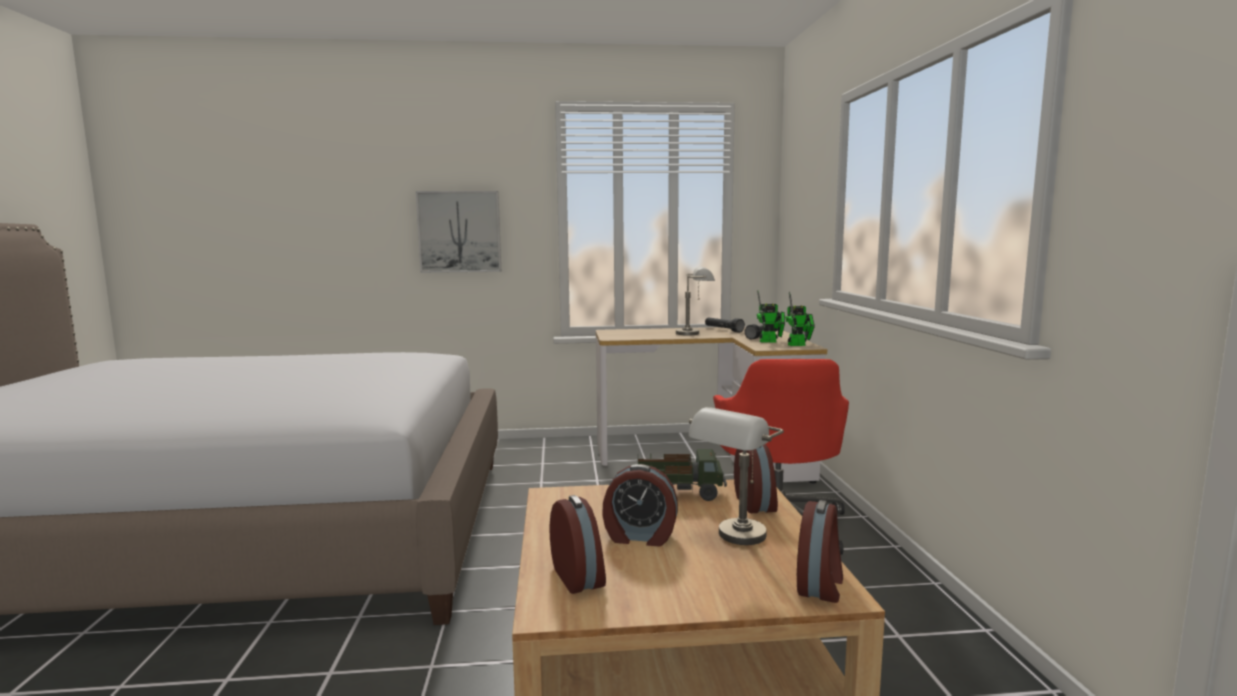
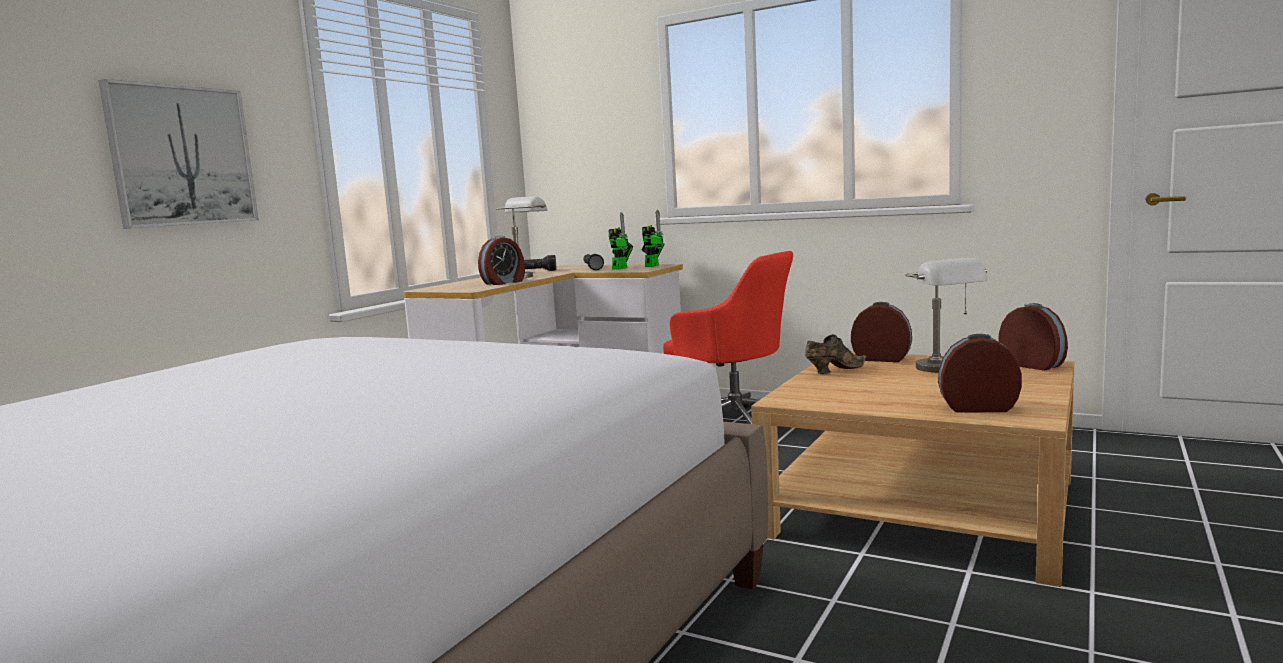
camera: 55 degrees left, 0 degrees up
(639, 537) = (915, 388): alarm clock -> alarm clock (504, 282)
(679, 493) = (834, 370): toy truck -> brown shoe

